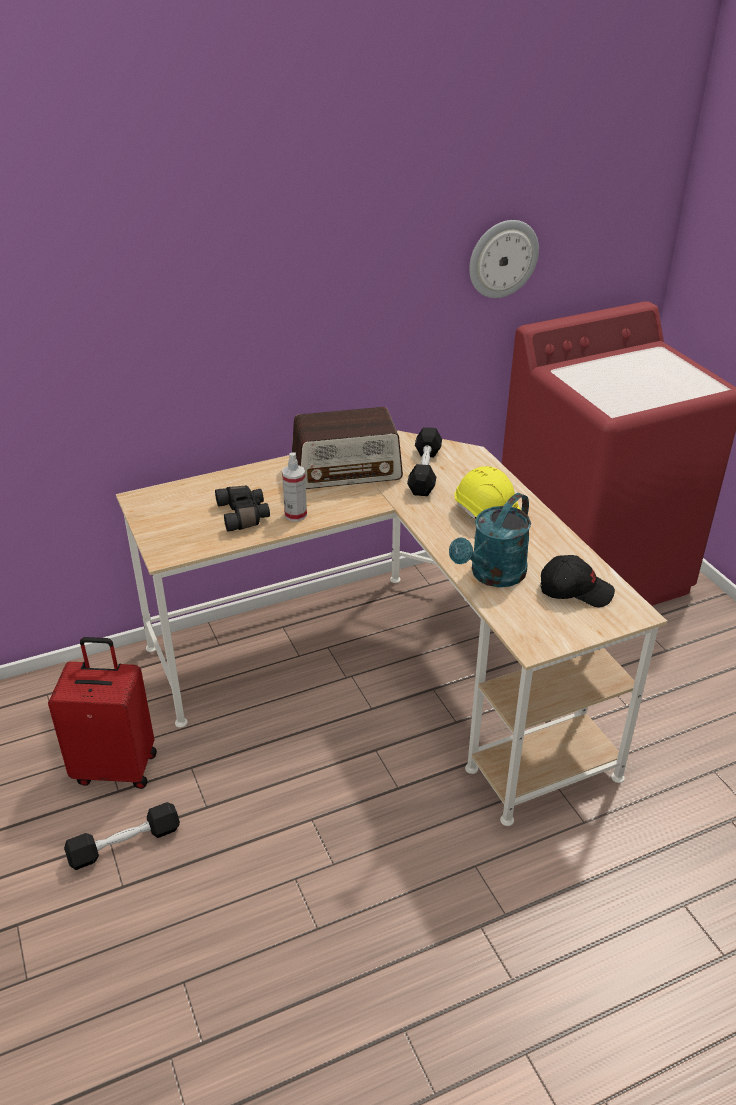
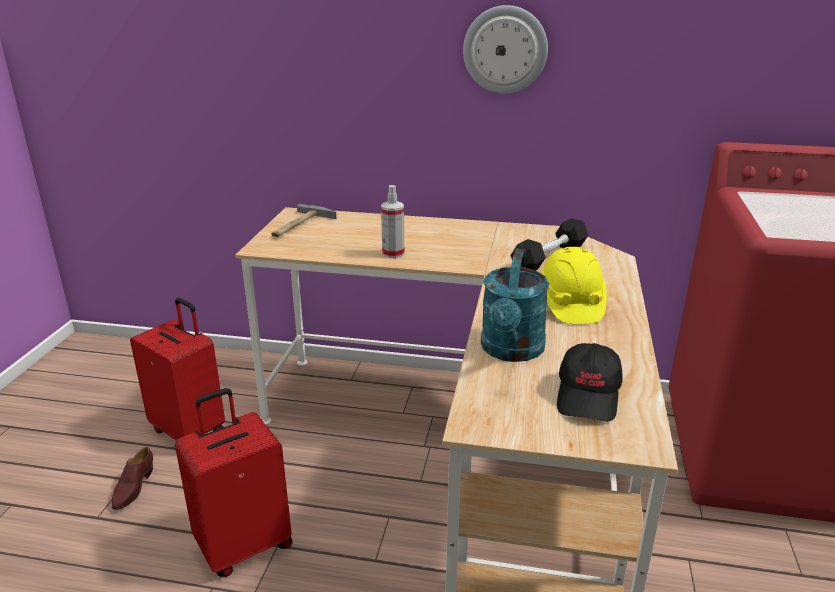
camera: 35 degrees right, 10 degrees down
(124, 844) = (133, 487): black dumbbell -> brown shoe
(164, 513) = (299, 225): none -> hammer
(244, 515) = (353, 243): black binoculars -> none
(284, 834) = (244, 545): none -> red suitcase
(347, 470) = (478, 238): radio -> none
(492, 576) = (511, 351): turquoise watering can -> turquoise watering can turned 60 degrees counterclockwise
(502, 258) = (711, 60): wall clock -> wall clock (505, 50)
(575, 590) = (589, 395): black cap -> black cap turned 60 degrees clockwise

